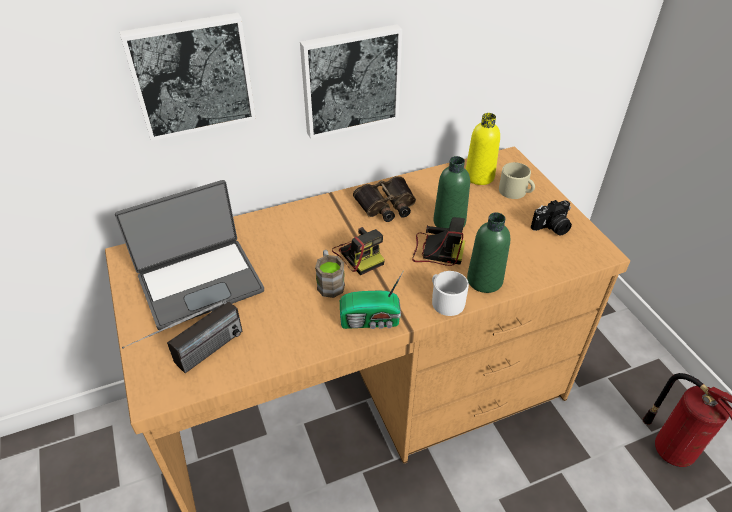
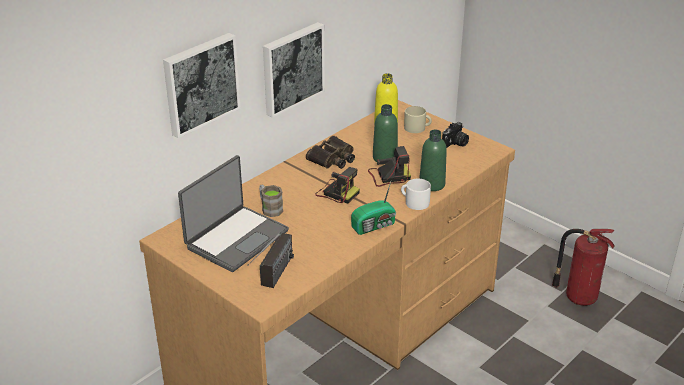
camera: 25 degrees left, 10 degrees down
(329, 282) = (329, 213): brown mug -> brown mug (269, 208)

